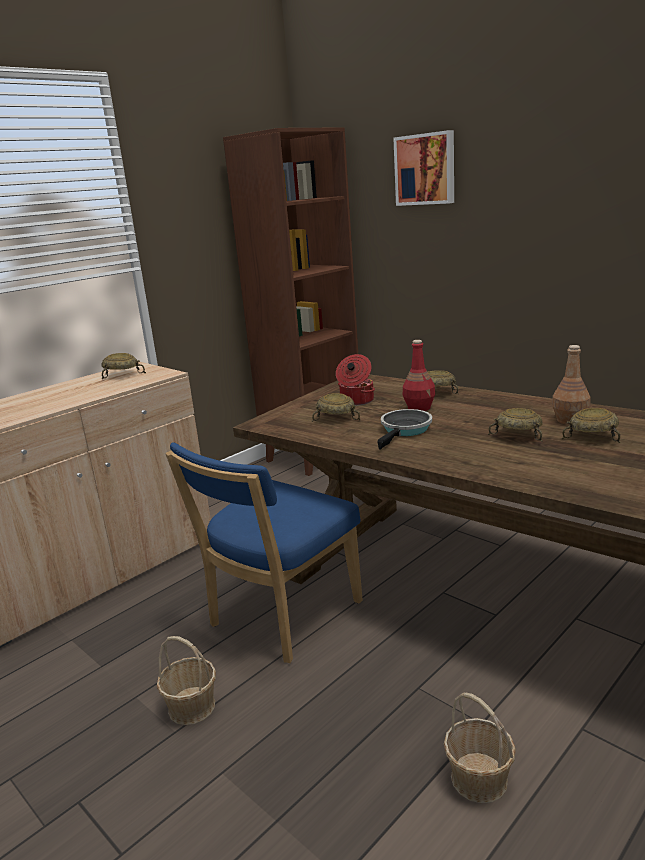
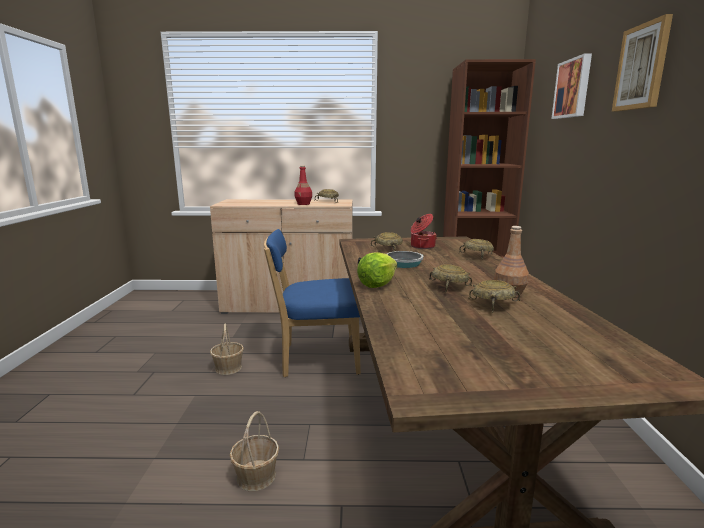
camera: 45 degrees right, 5 degrees down
(419, 408) = (442, 259): red bottle -> red bottle (303, 204)
(461, 462) = (377, 284): none -> lettuce
(548, 154) = (642, 67): none -> picture

